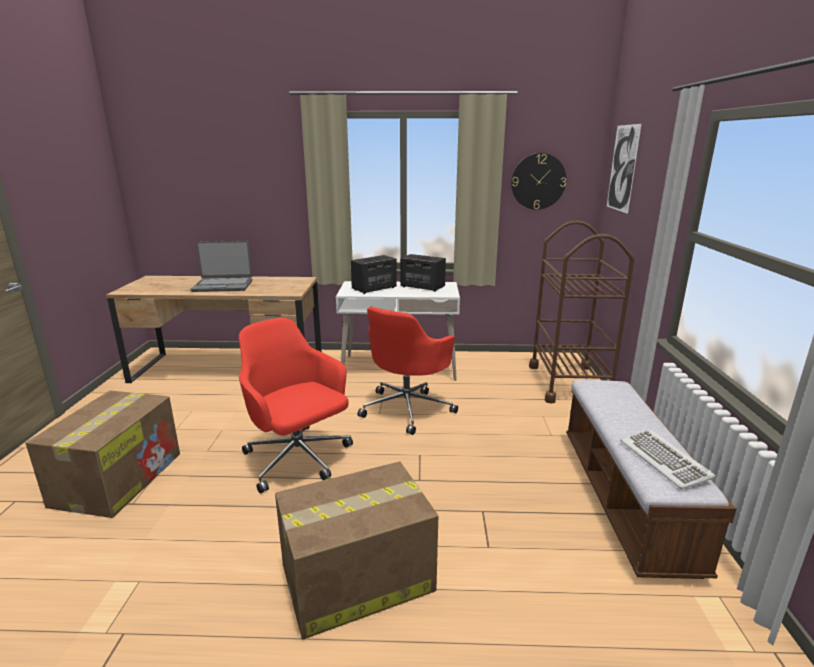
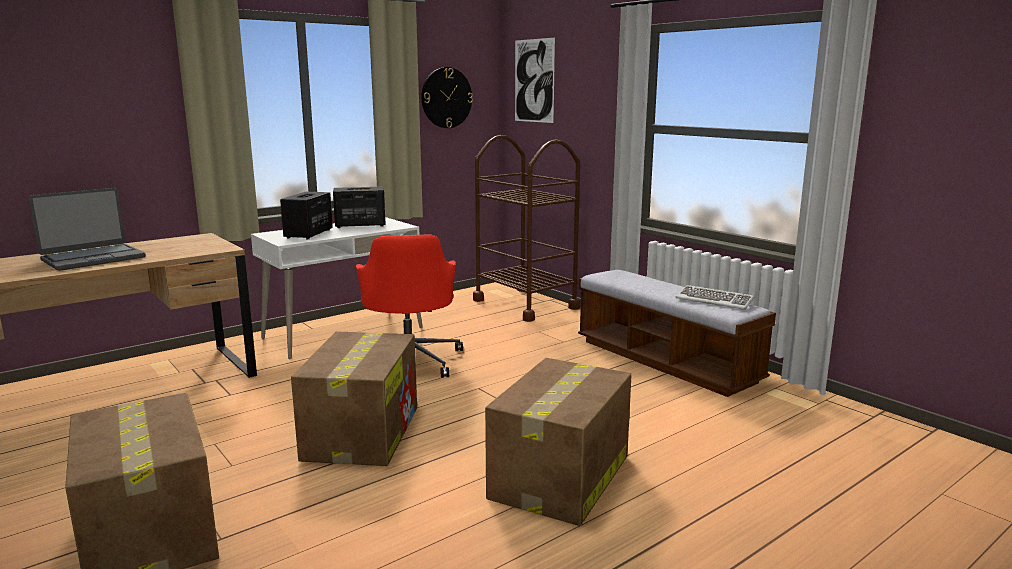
camera: 40 degrees left, 5 degrees down
(298, 459) = (362, 432): red office chair -> cardboard box

